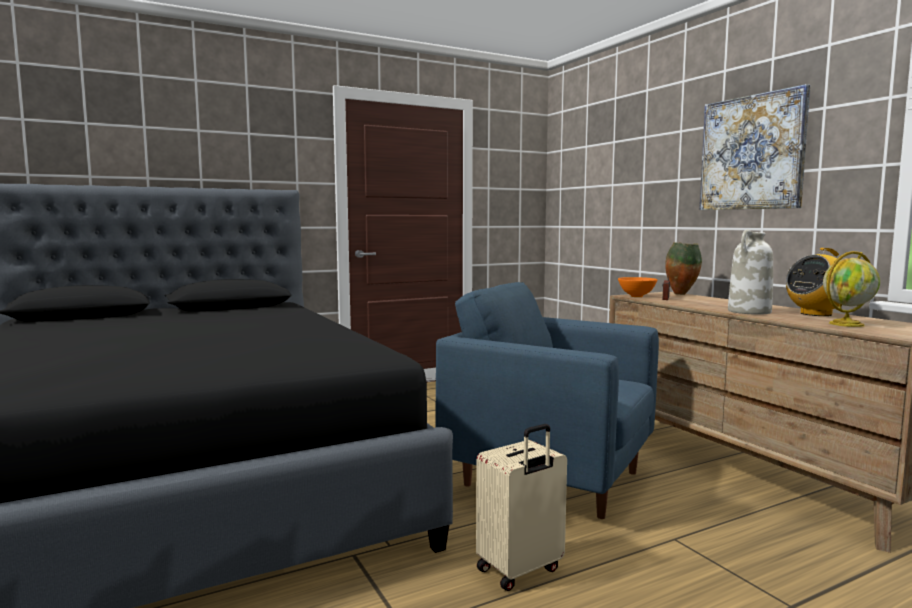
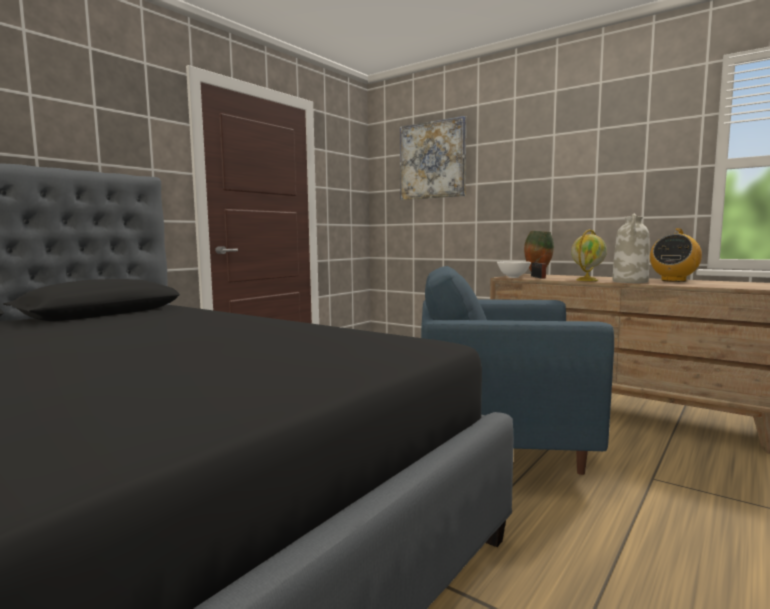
camera: 25 degrees left, 0 degrees up
(520, 570) = (588, 542): beige suitcase -> none
(637, 296) = (513, 277): orange bowl -> white bowl
(752, 153) = (584, 157): picture -> picture (432, 160)
(847, 324) = (718, 284): globe -> globe (587, 280)

